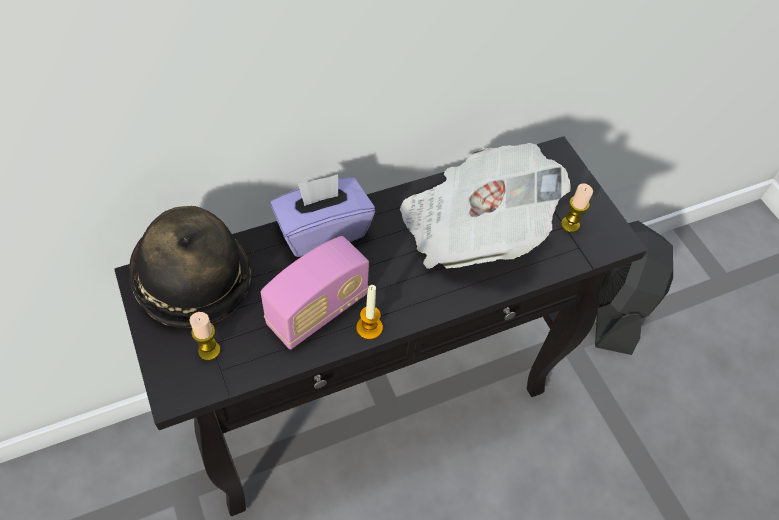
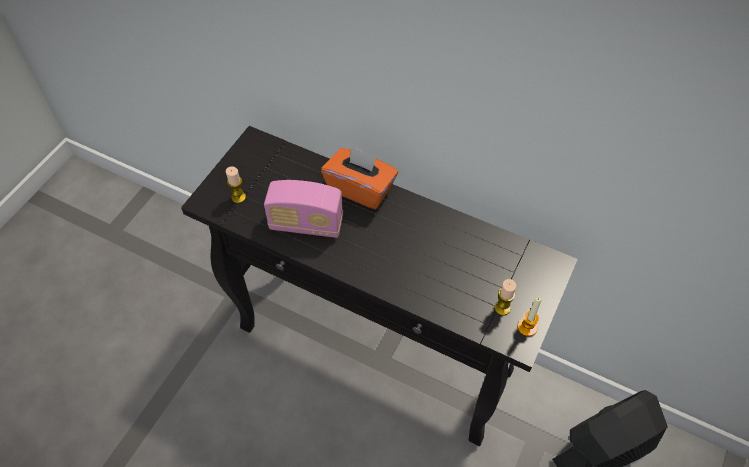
camera: 55 degrees right, 0 degrees up
(191, 280) = (271, 159): hat -> none
(322, 230) = (360, 189): purple tissue box -> orange tissue box
(369, 328) = (318, 255): candle -> candle (527, 327)
(472, 229) = (440, 258): newspaper -> none

